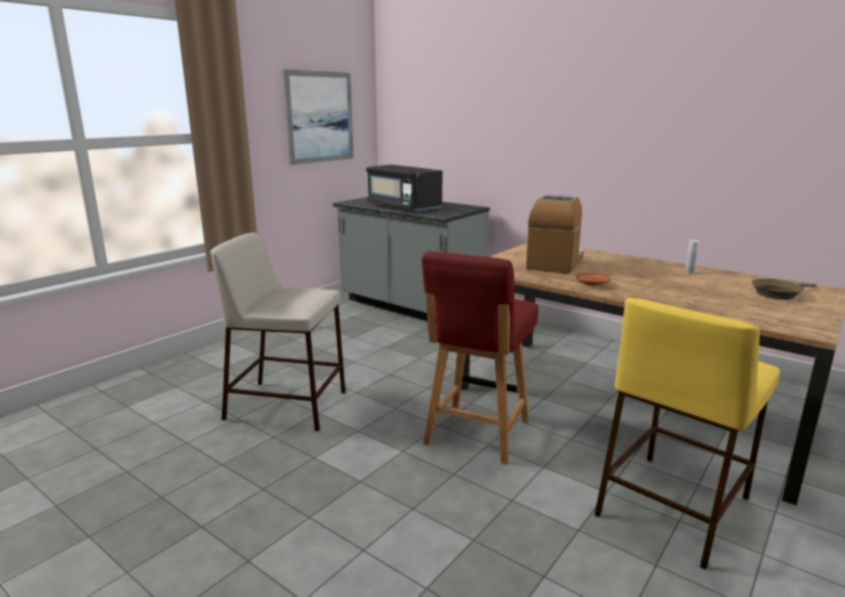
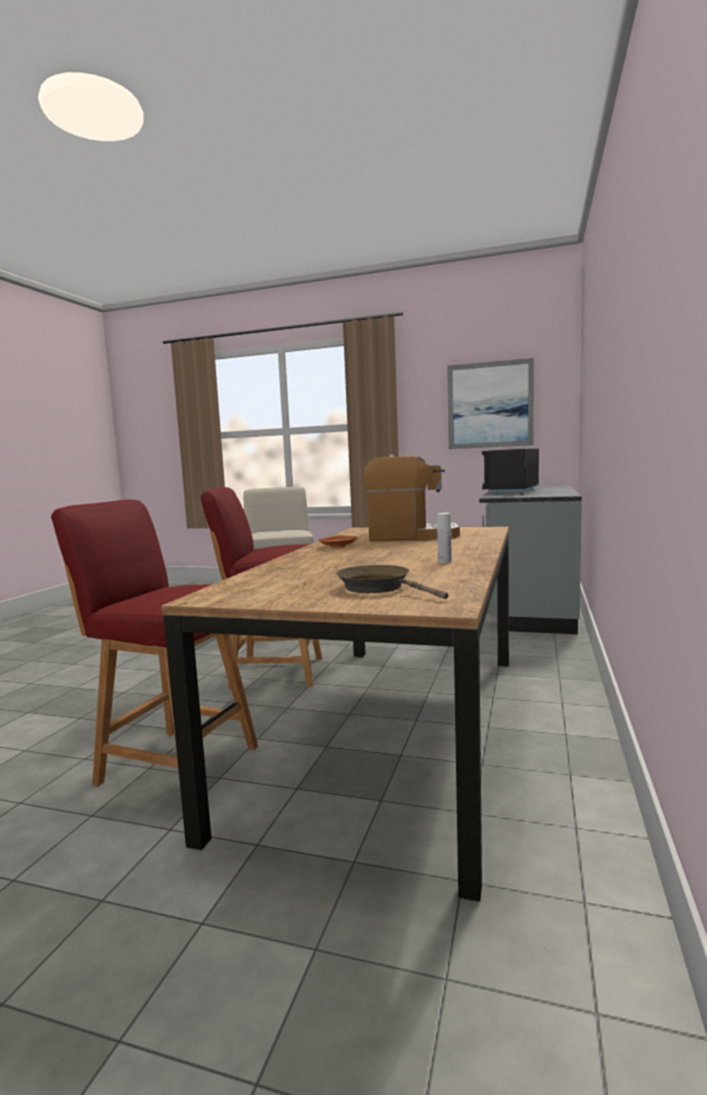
camera: 70 degrees right, 10 degrees down
(673, 505) = (176, 764): yellow stool -> red chair

